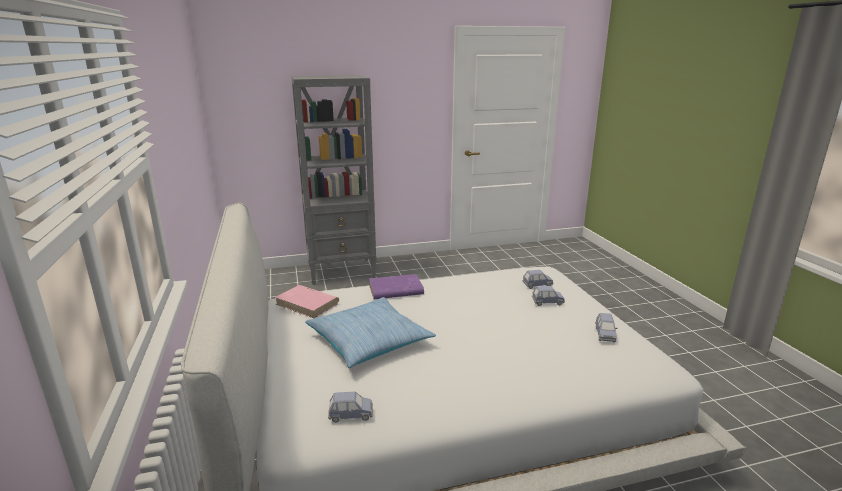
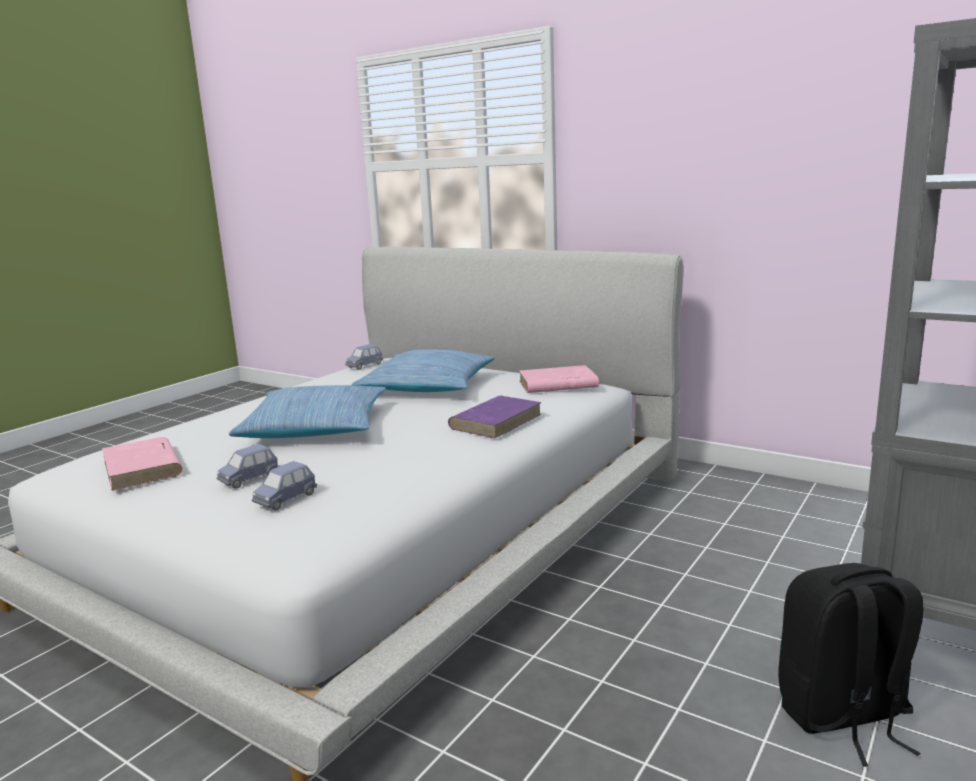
camera: 140 degrees right, 5 degrees down
(404, 273) = (843, 716): none -> black backpack
(487, 327) = (315, 428): none -> pillow
(604, 335) = (143, 468): blue toy car -> pink book

